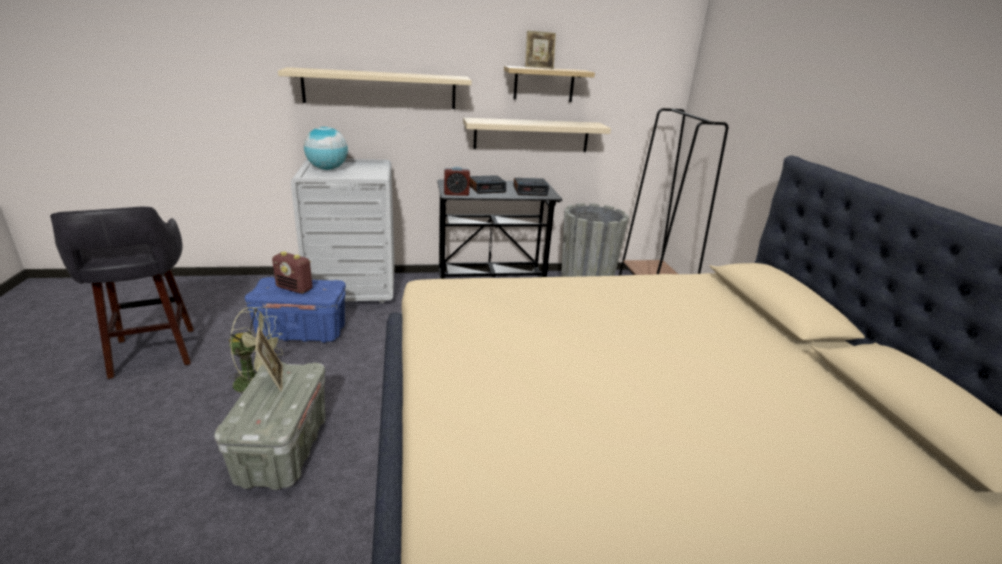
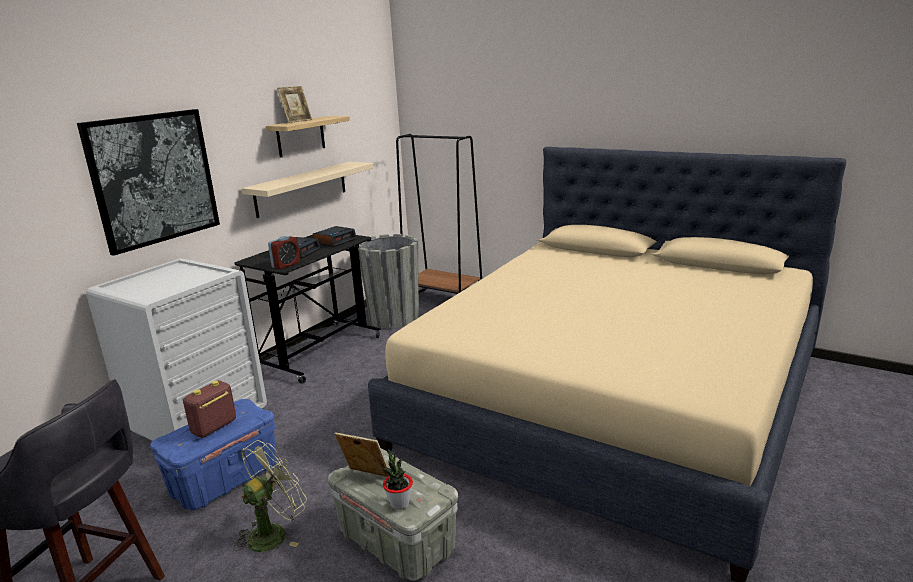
camera: 45 degrees left, 5 degrees down
(245, 413) = (399, 503): none -> potted plant
(295, 288) = (214, 427): radio -> radio turned 150 degrees clockwise
(328, 169) = (147, 287): globe -> none
(380, 89) = (154, 179): beige shelf -> picture

